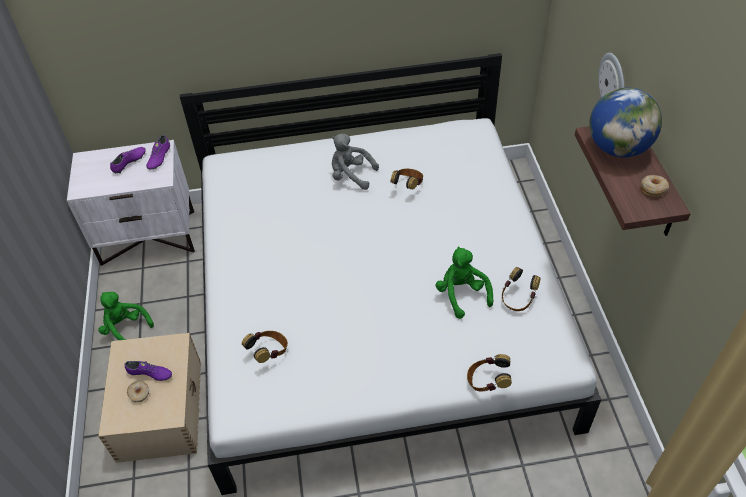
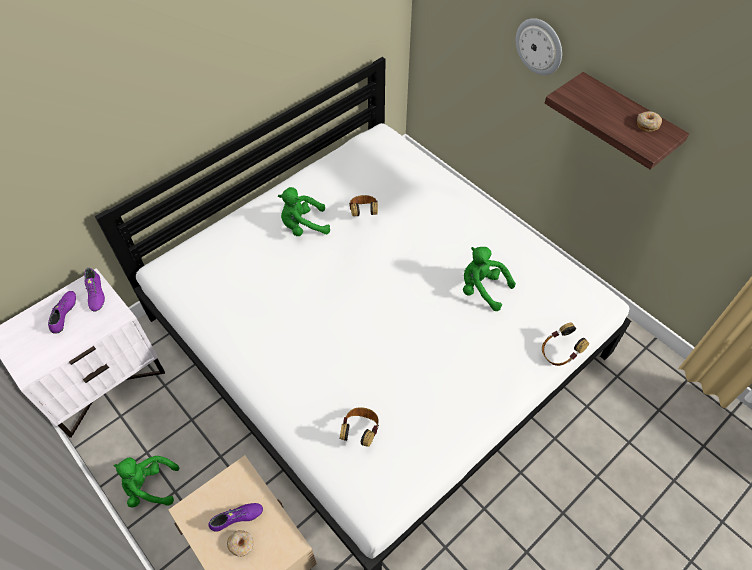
camera: 35 degrees left, 5 degrees up
(351, 175) = (303, 226): grey plush toy -> green plush toy
(517, 299) = (528, 271): headphones -> none
(617, 148) = (592, 101): globe -> none

